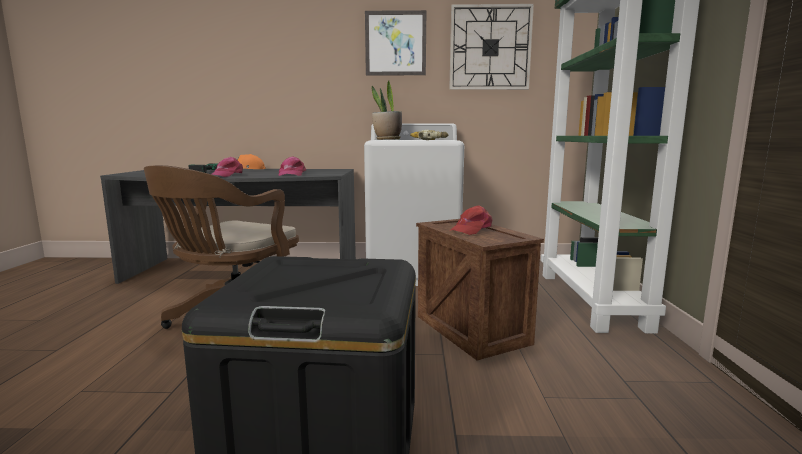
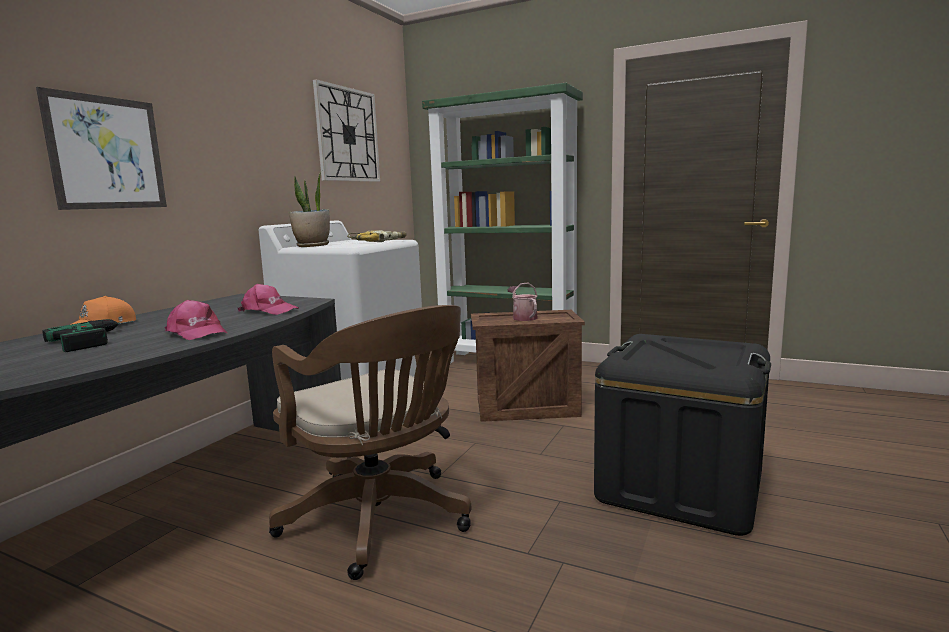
camera: 65 degrees left, 0 degrees up
(395, 43) = (266, 117): picture -> picture (107, 153)
(471, 229) = (523, 317): red cap -> watering can

